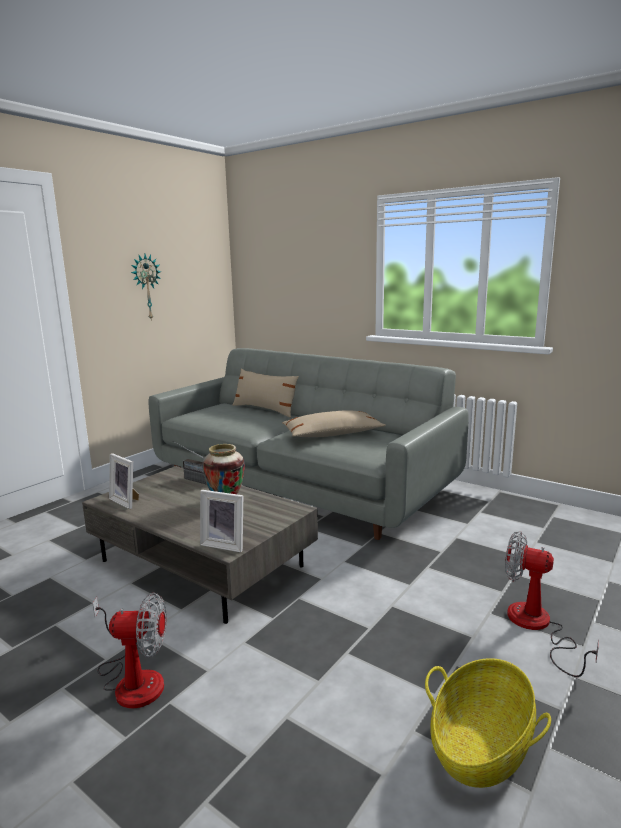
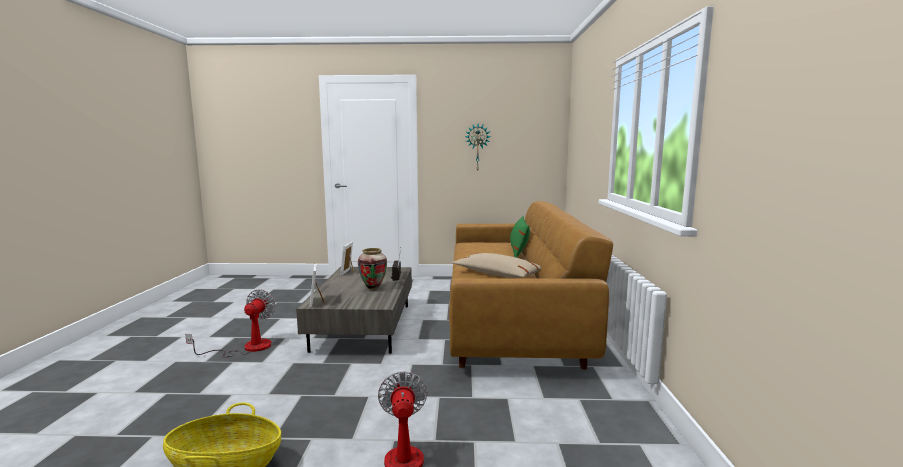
camera: 55 degrees right, 5 degrees down
(133, 679) = (247, 348): fan -> fan turned 135 degrees counterclockwise
(265, 409) = (519, 251): beige pillow -> green pillow
(301, 483) = (511, 318): grey sofa -> brown sofa

